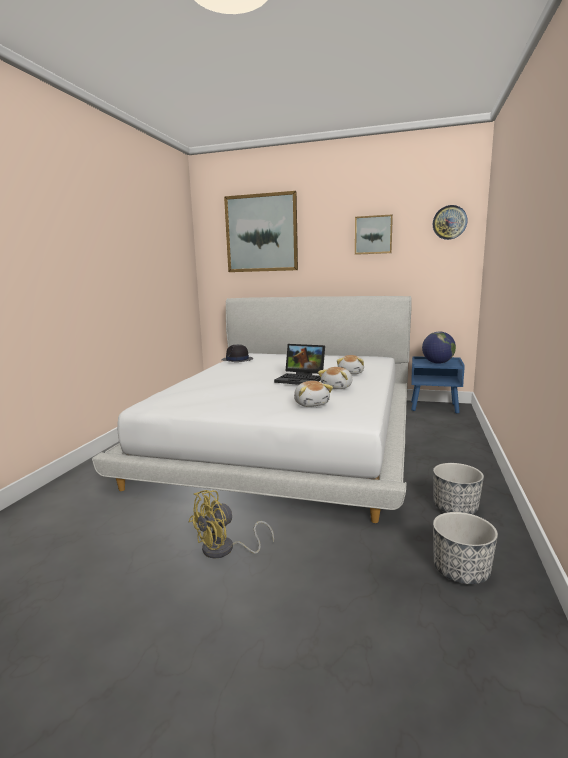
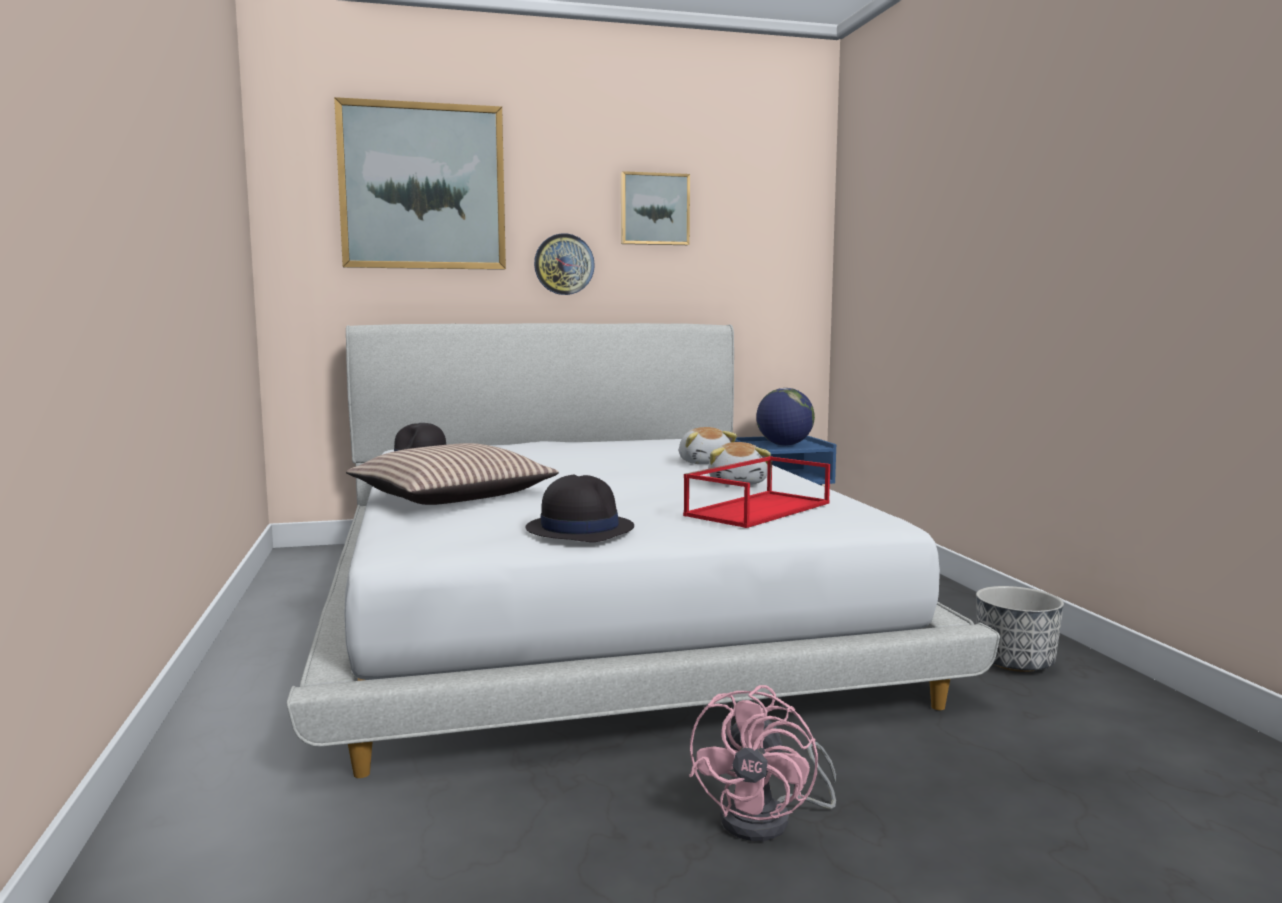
camera: 30 degrees left, 5 degrees down
(207, 382) = (451, 497): none -> pillow
(216, 405) = (579, 529): none -> black hat
(225, 550) = (769, 820): yellow fan -> pink fan
(301, 379) = (646, 476): laptop -> none
(311, 404) = (758, 509): plush toy -> red tray
(449, 222) = (781, 198): wall clock -> wall clock (564, 264)
(461, 571) = (1143, 743): planter -> none

